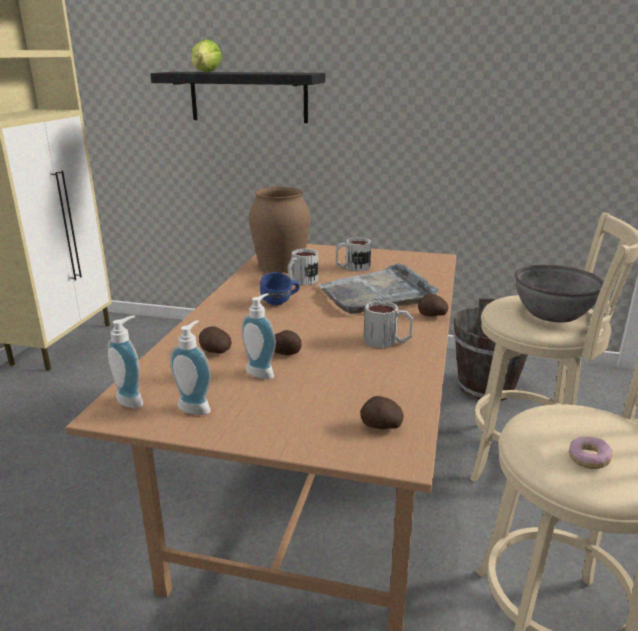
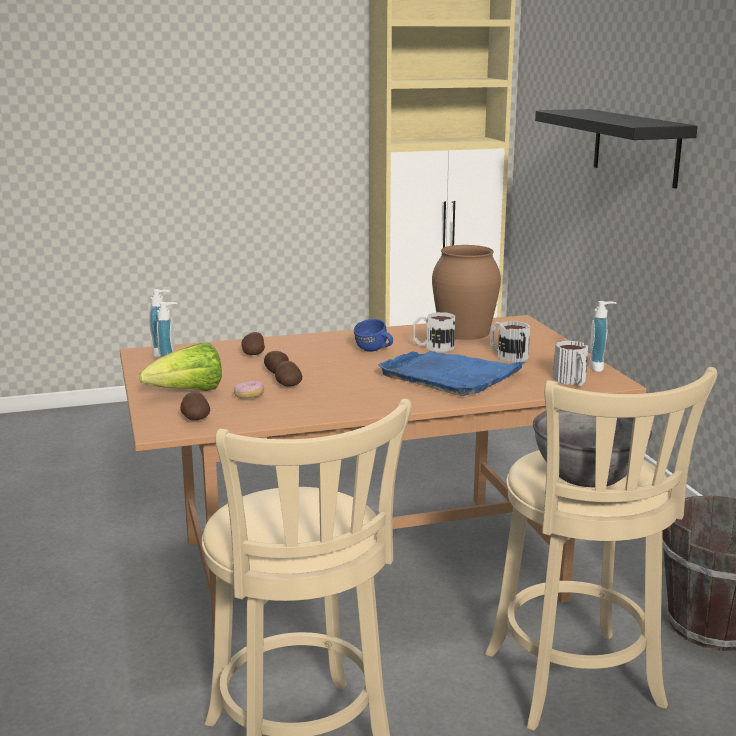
camera: 60 degrees right, 5 degrees down
(206, 72) = (585, 113): lettuce -> lettuce (188, 392)
(262, 371) = (238, 372): soap dispenser -> soap dispenser (599, 367)
(377, 293) = (451, 376): grey tray -> blue tray
(387, 341) = (343, 397): mug -> mug (572, 381)
(432, 315) = (428, 403): potato -> potato (287, 385)
(588, 459) = (258, 515): donut -> donut (249, 396)

